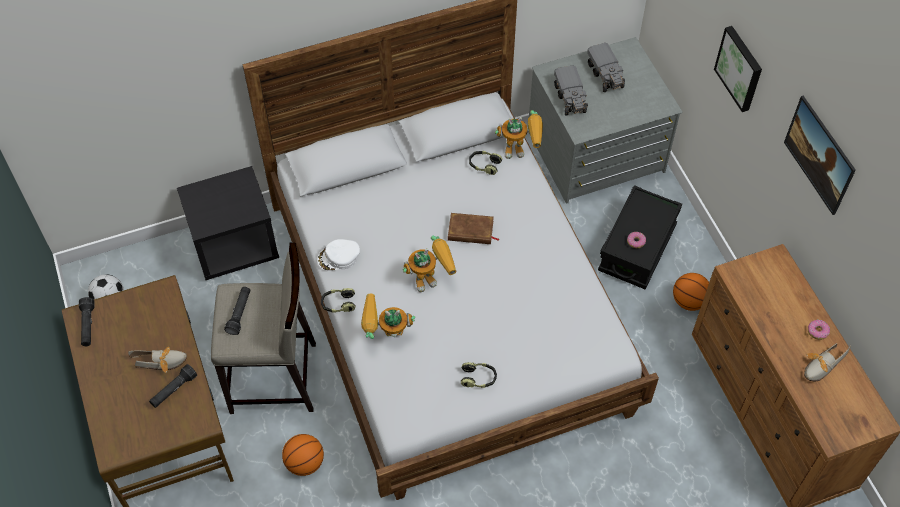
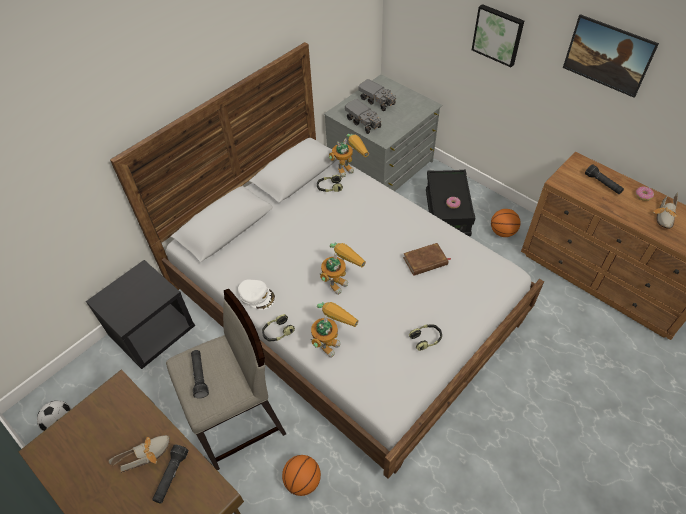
camera: 25 degrees left, 5 degrees down
(88, 326) = (54, 455): black flashlight -> black flashlight (602, 184)
(338, 257) = (257, 296): white cap -> white cap turned 105 degrees counterclockwise
(385, 336) = (331, 340): toy robot -> toy robot turned 150 degrees clockwise
(470, 231) = (348, 235): brown book -> brown book (425, 261)

